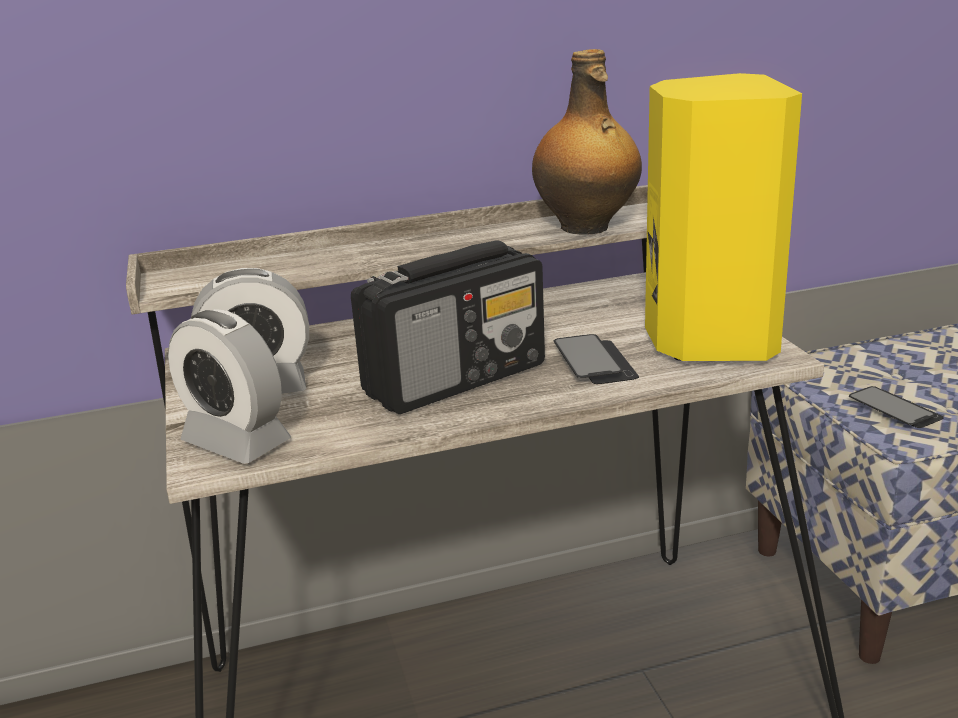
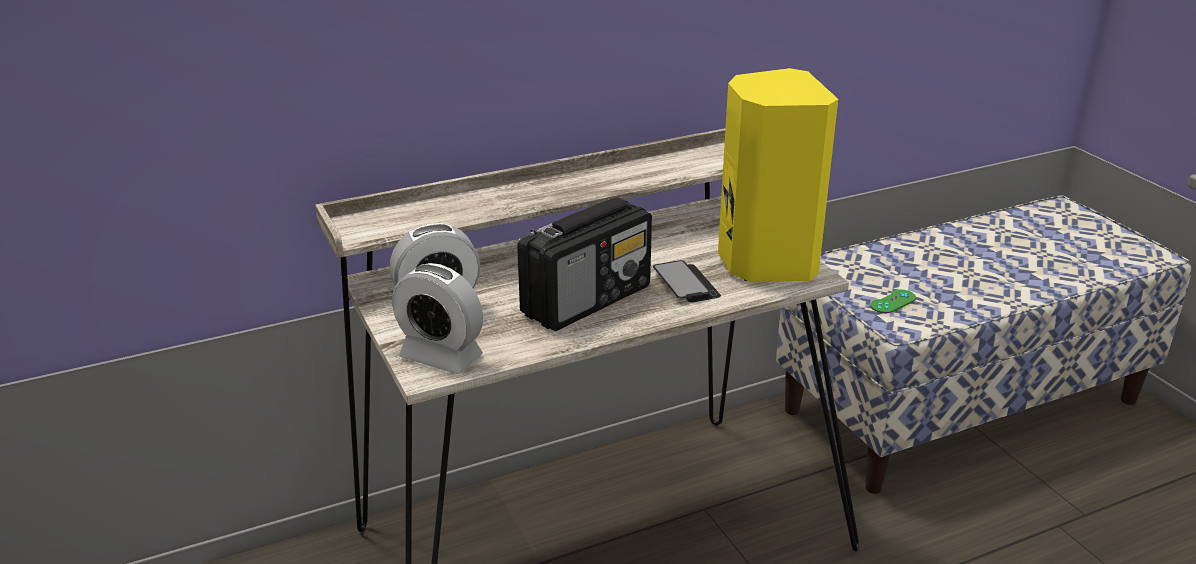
camera: 10 degrees left, 5 degrees up
(586, 227) = (668, 172): bottle -> none
(894, 410) = (893, 302): phone -> green game controller

